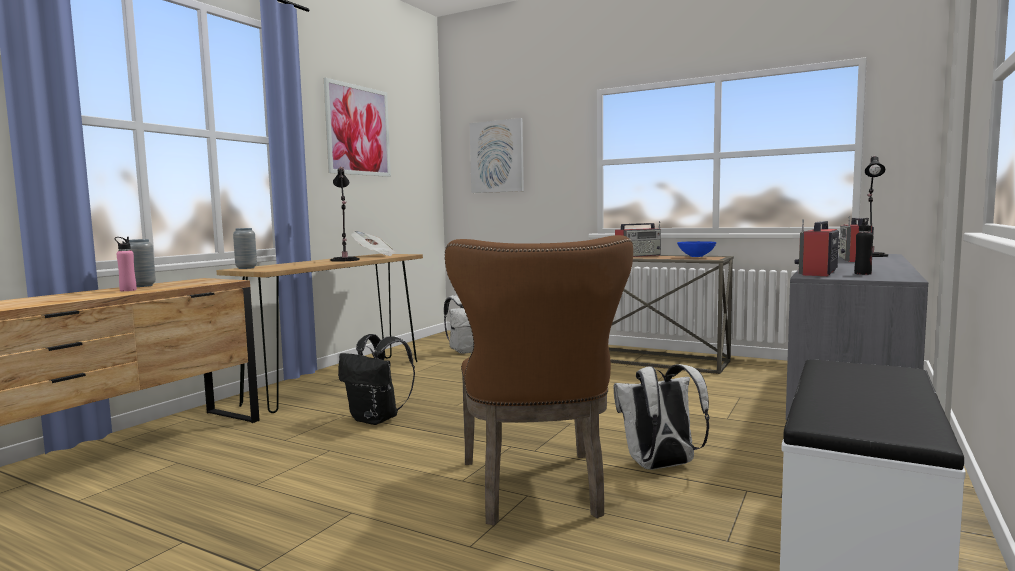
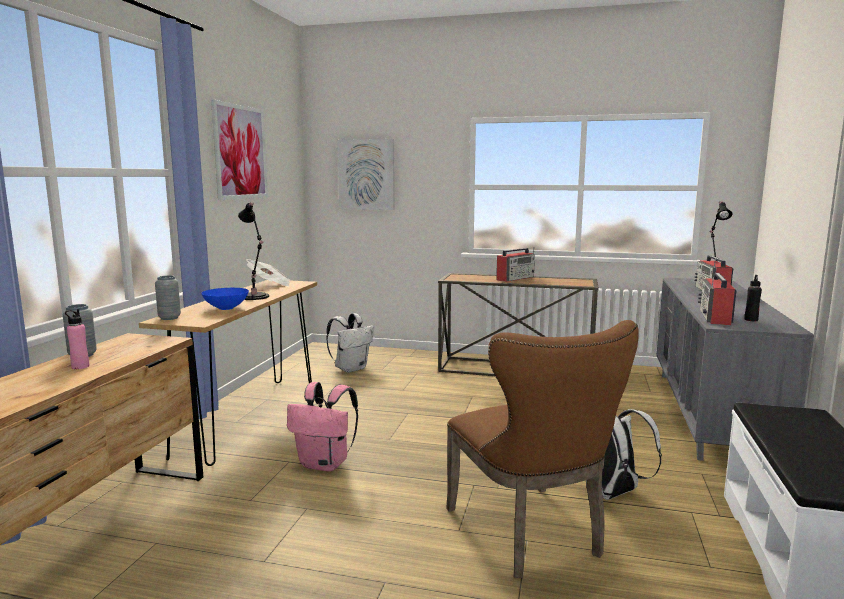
camera: 15 degrees left, 5 degrees up
(377, 419) = (325, 464): black backpack -> pink backpack
(696, 256) = (567, 280): blue bowl -> blue bowl (226, 308)

